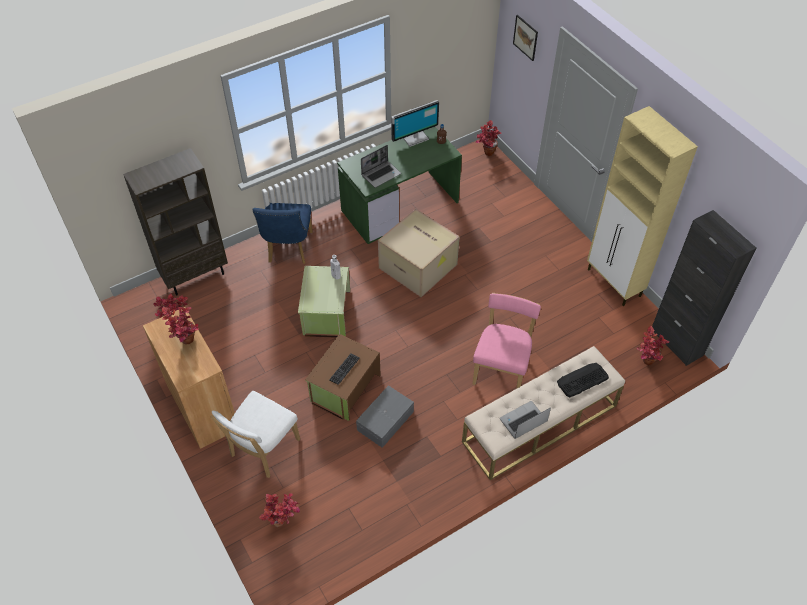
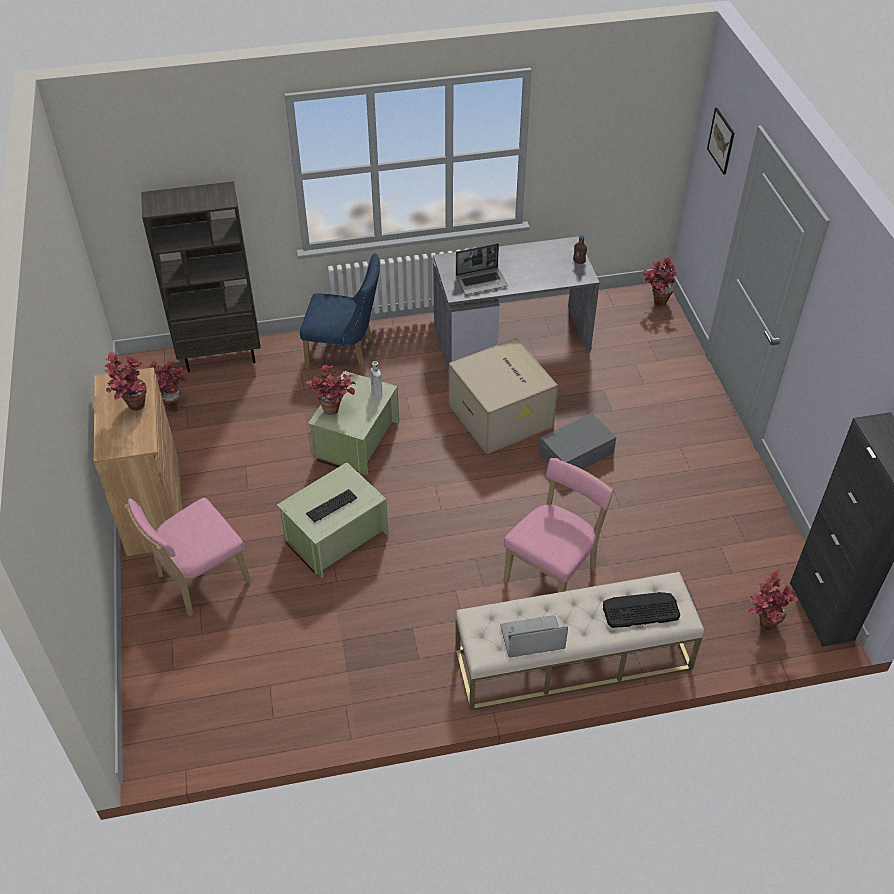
camera: 20 degrees right, 5 degrees down
(263, 450) = (199, 580): white chair -> pink chair
(283, 522) = (180, 676): potted plant -> potted plant (336, 413)
(288, 250) = (346, 355): blue chair -> blue chair turned 105 degrees counterclockwise
(344, 388) = (335, 537): brown storage box -> green storage box
(386, 421) = (369, 593): grey storage box -> grey storage box (577, 454)
(400, 205) = (512, 337): green desk -> grey desk
(414, 137) = (547, 248): monitor -> none
(614, 283) = (763, 508): beige cabinet -> none

